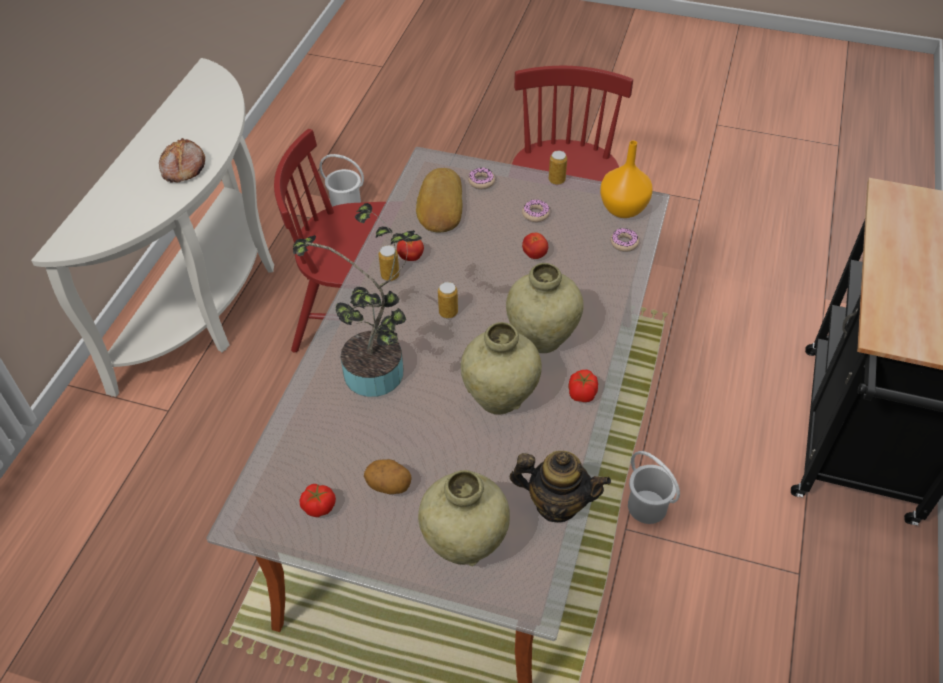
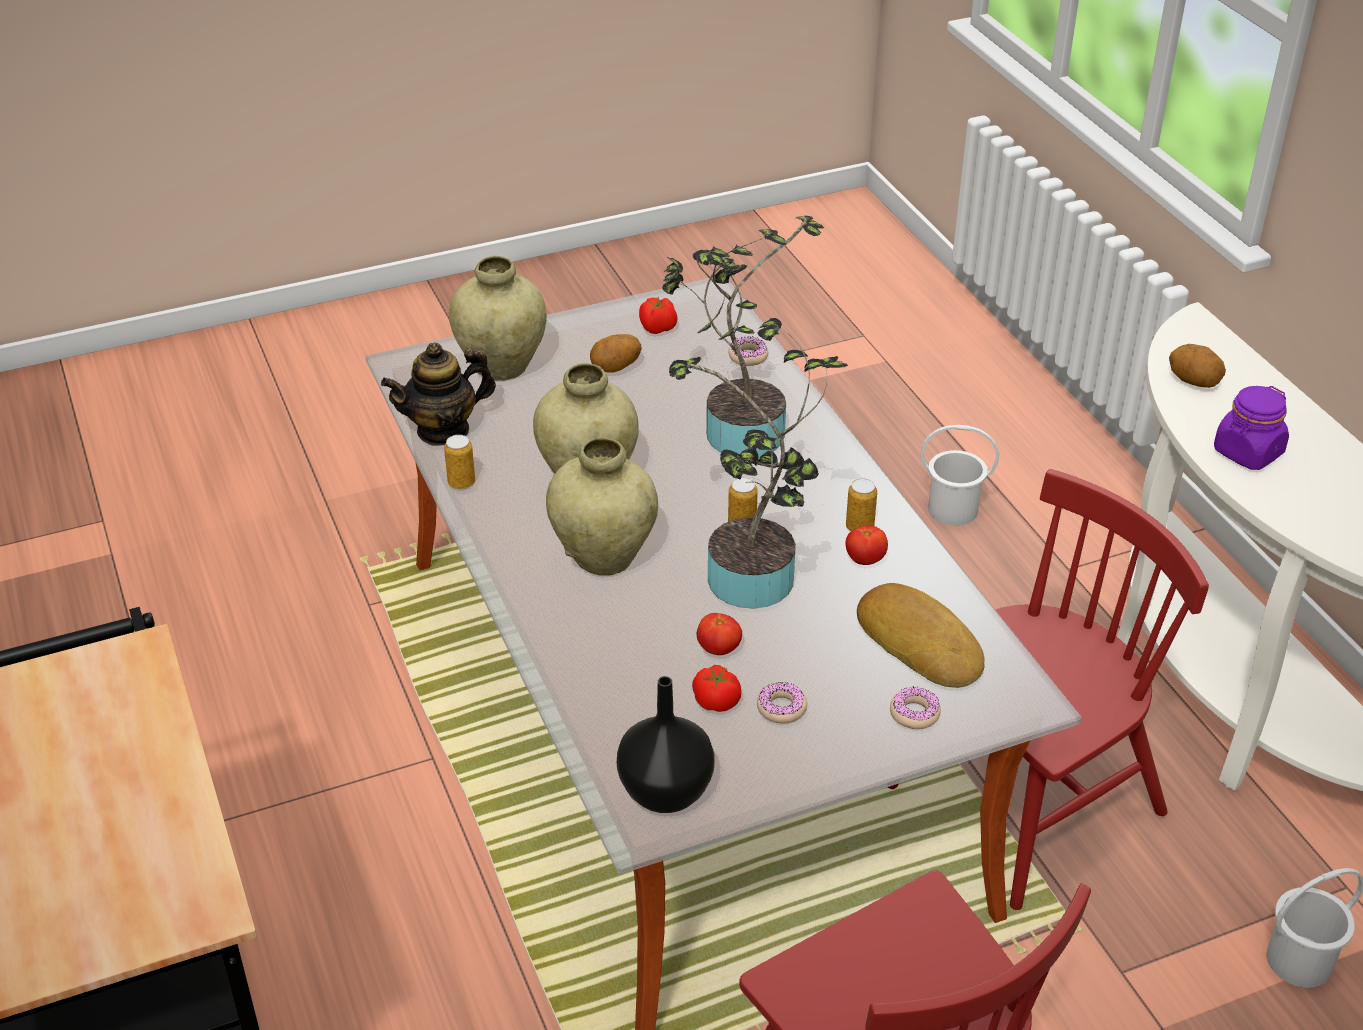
camera: 140 degrees right, 10 degrees down
(132, 215) = (1193, 381): none -> potato
(183, 168) = (1247, 452): bread -> purple jar
(480, 275) = (755, 586): none -> potted plant
(556, 180) = (812, 783): can -> can (461, 482)
(581, 394) = (502, 527): tomato -> tomato (716, 702)
(622, 209) = (665, 791): orange vase -> black vase
(624, 243) = (614, 736): donut -> donut (748, 356)
(647, 506) = (423, 797): white bucket -> white bucket (953, 510)

